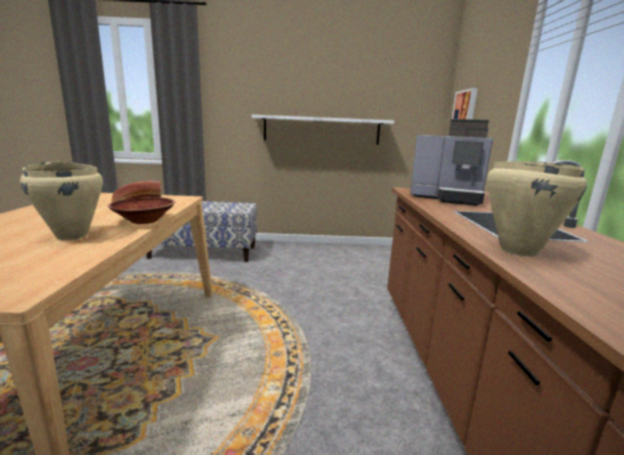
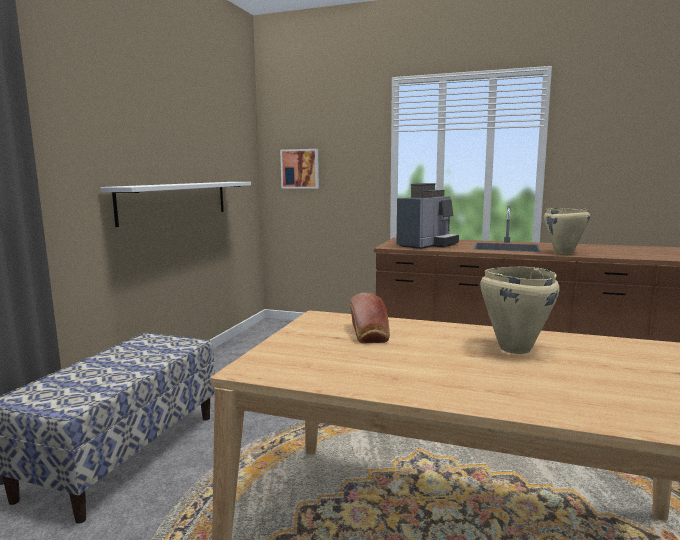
camera: 70 degrees left, 5 degrees down
(144, 221) = (447, 328): brown bowl -> none

